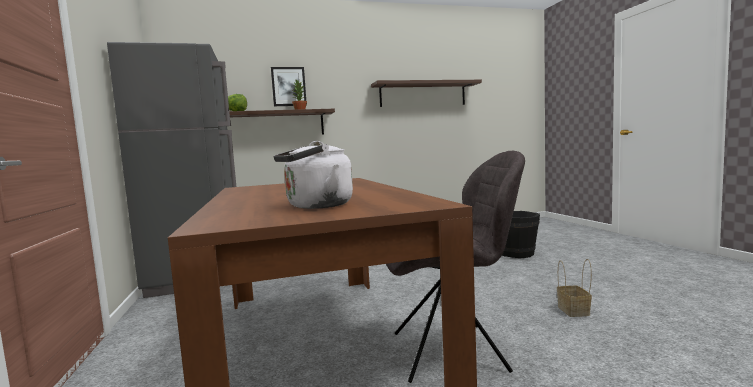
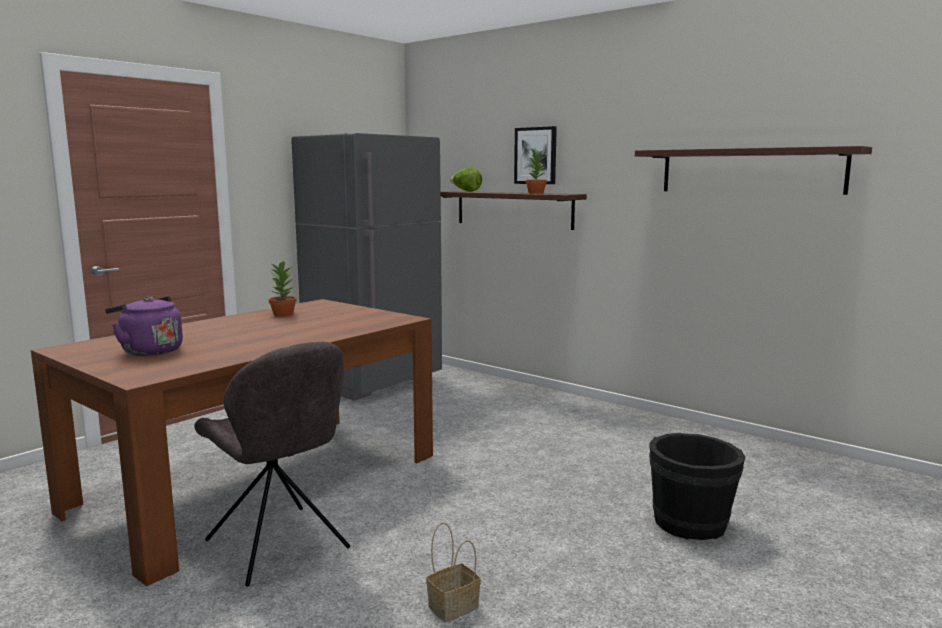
camera: 55 degrees right, 5 degrees up
(258, 190) = (283, 314): none -> potted plant
(316, 206) = (149, 351): white kettle -> purple kettle

